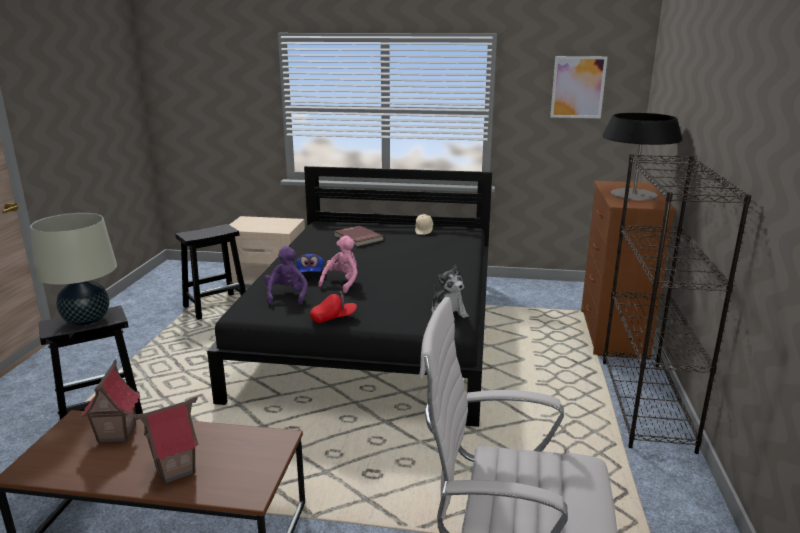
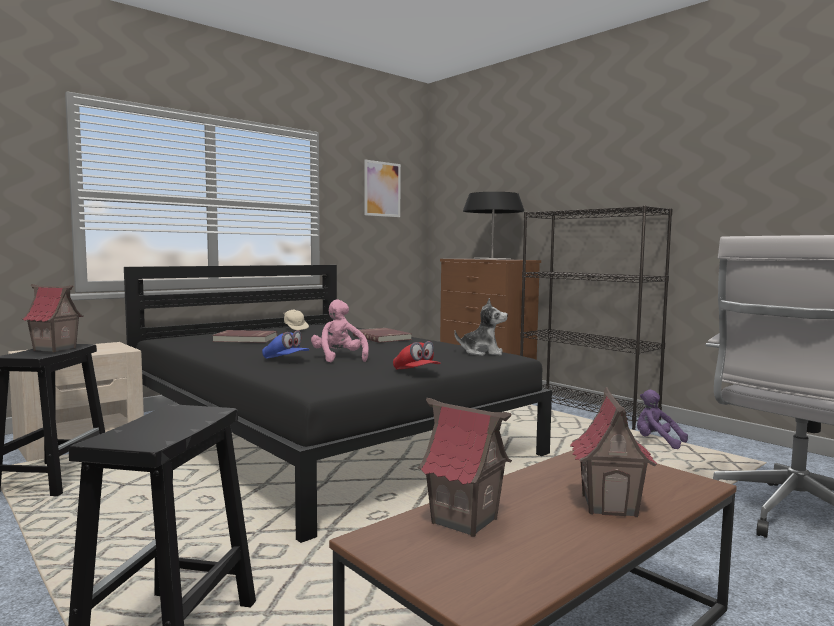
camera: 50 degrees left, 15 degrees down
(86, 321) = (169, 423): beige table lamp -> none
(212, 231) = (54, 349): none -> toy house
(287, 296) = (317, 373): purple plush toy -> purple plush toy (656, 442)
(333, 318) = (416, 372): red cap -> red cap turned 120 degrees clockwise
(443, 264) = (382, 337): none -> red book

